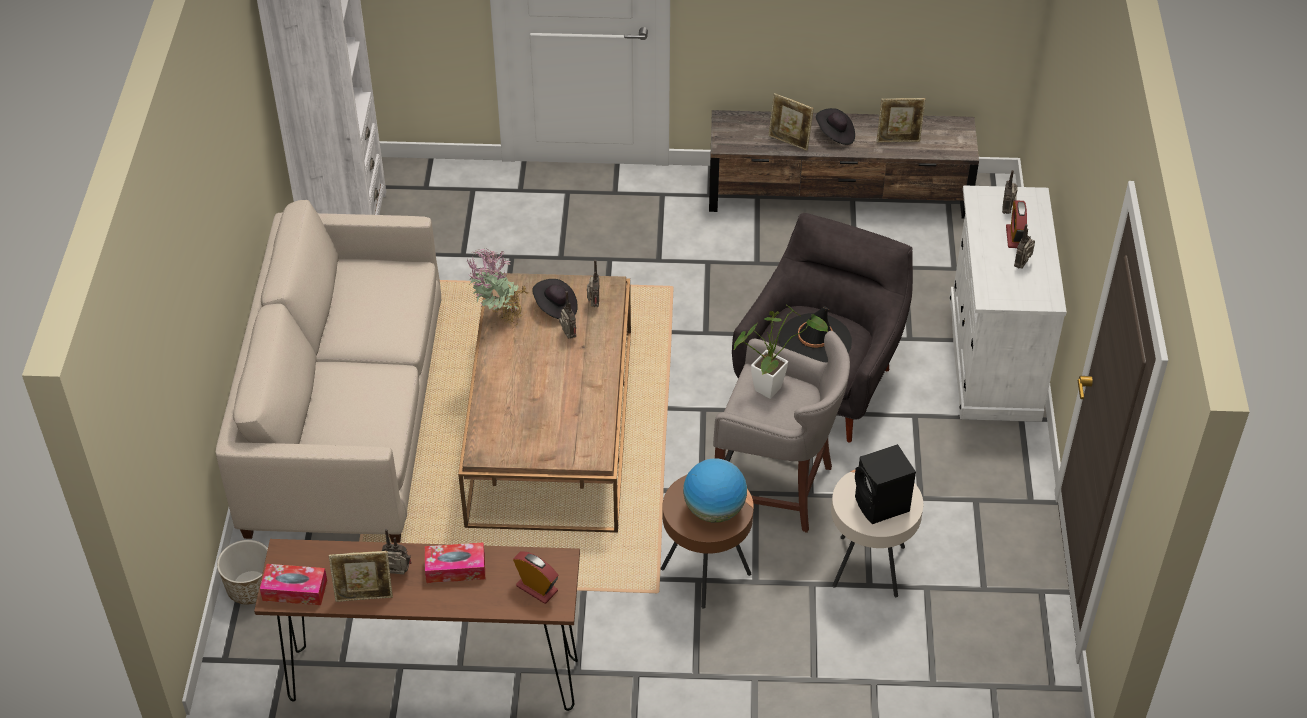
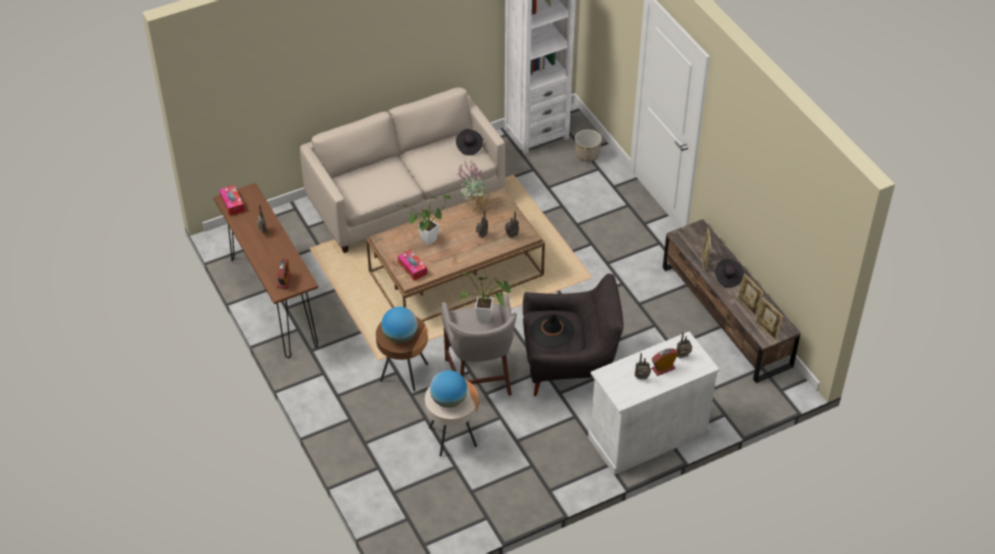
camera: 60 degrees right, 0 degrees up
(251, 587) = (284, 216): planter -> planter (587, 155)
(364, 596) = (243, 227): picture frame -> picture frame (766, 330)
(455, 568) = (278, 249): tissue box -> tissue box (412, 268)
(530, 403) = (426, 242): none -> potted plant
(556, 308) = (497, 223): black hat -> black hat (469, 147)
(882, 506) = (448, 400): black speaker -> globe

